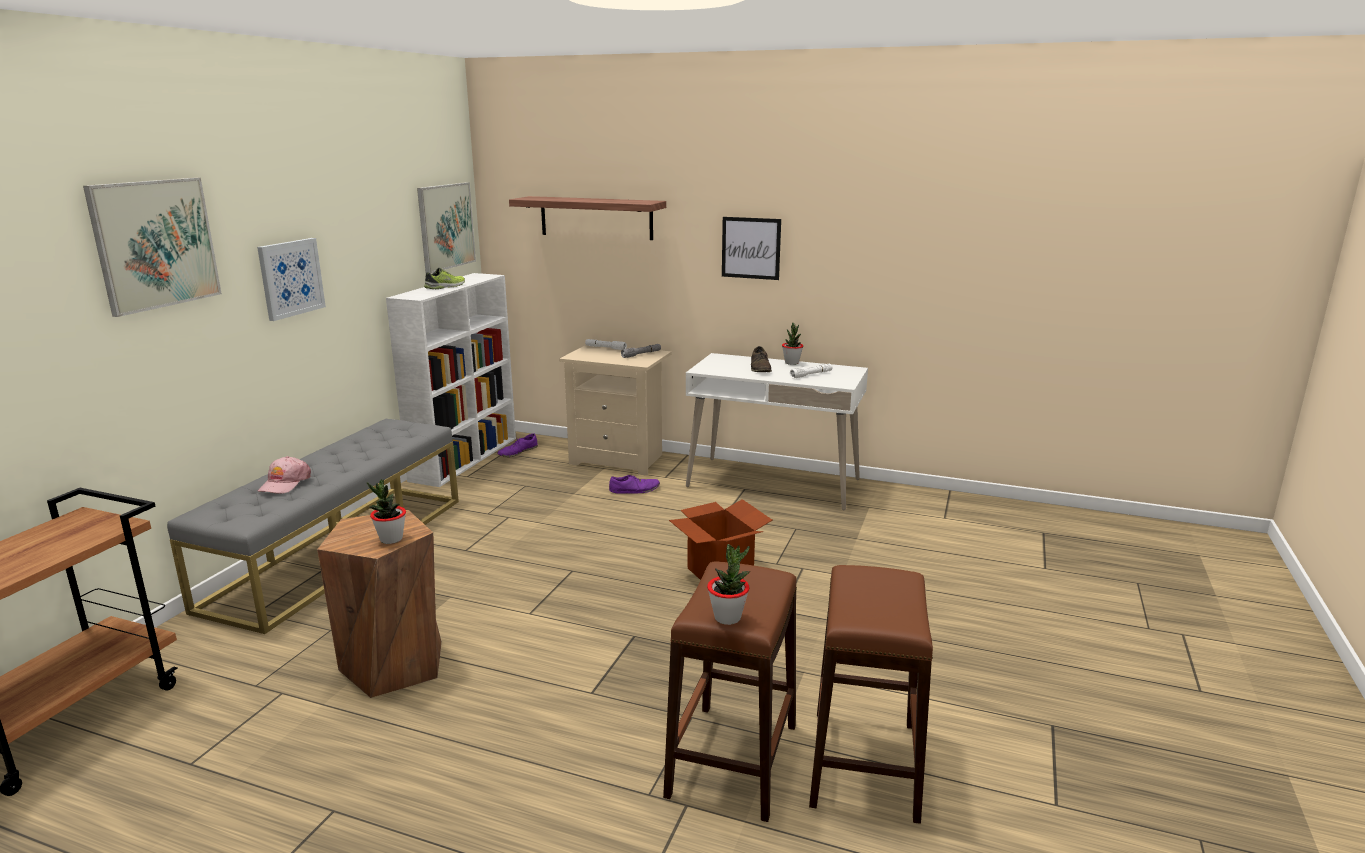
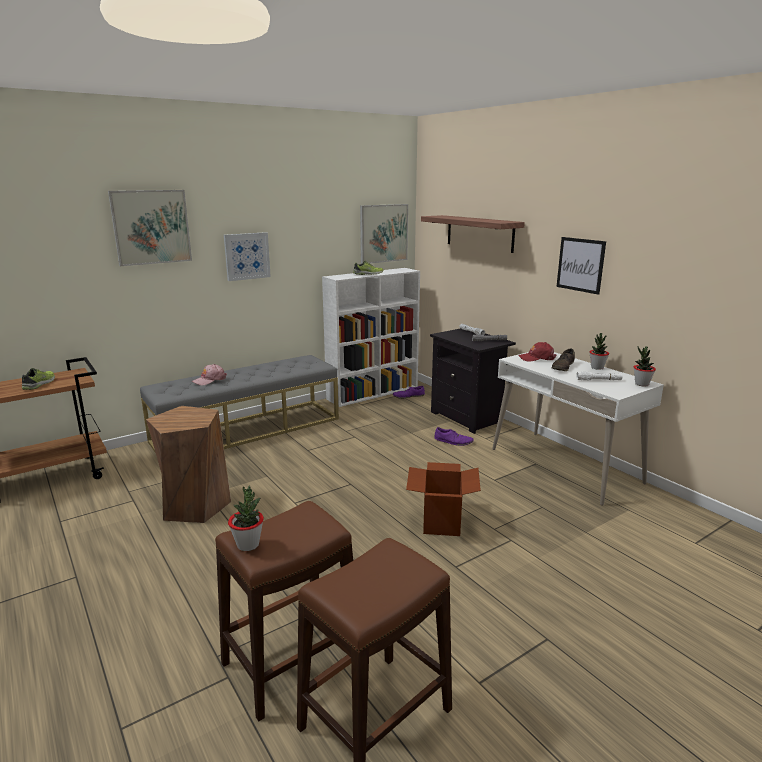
camera: 35 degrees right, 0 degrees up
(44, 548) = (40, 384): none -> shoe
(391, 539) = (183, 424): potted plant -> potted plant (641, 384)
(620, 459) = (468, 417): beige nightstand -> black nightstand
(722, 364) = (537, 358): none -> red cap

